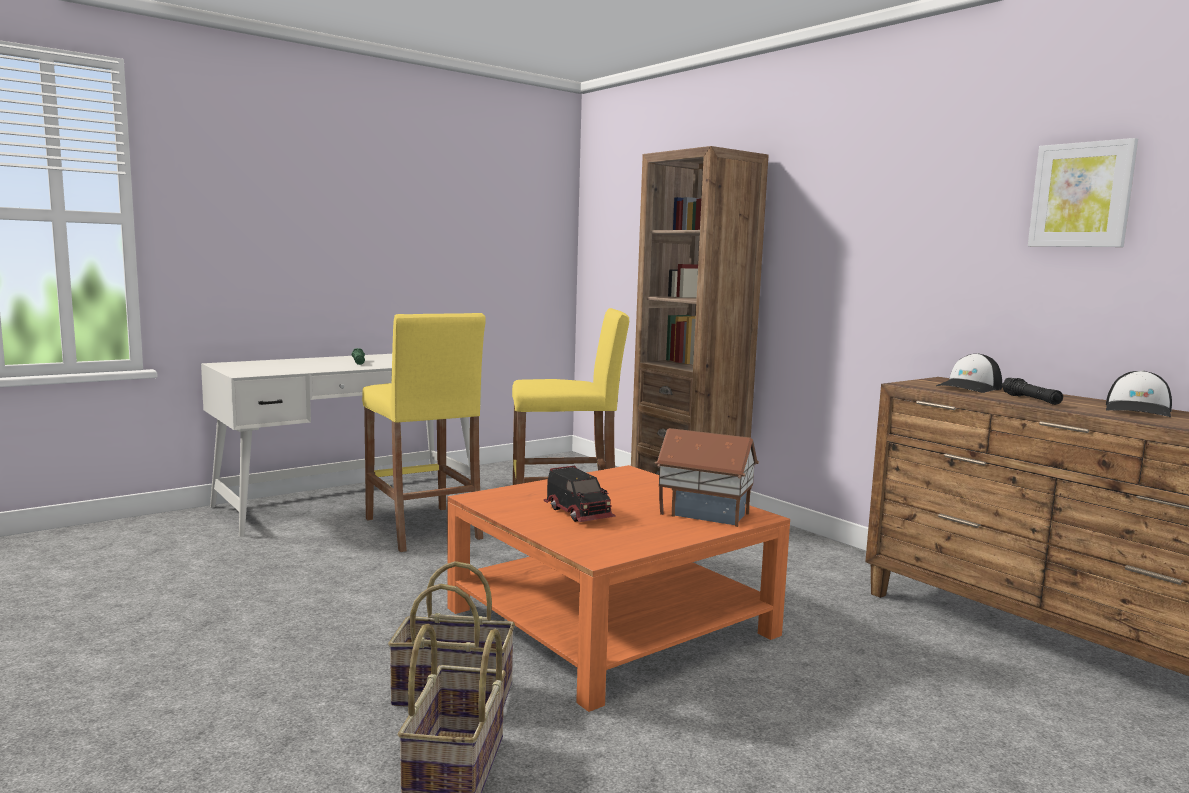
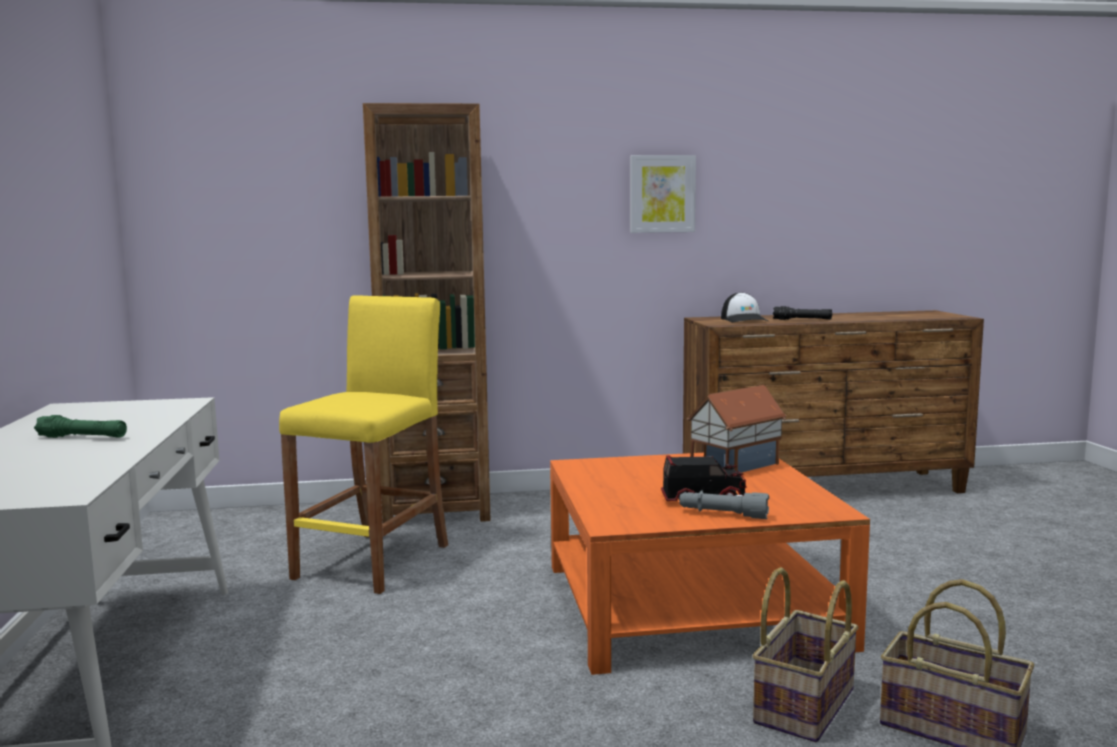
camera: 60 degrees left, 0 degrees up
(423, 529) = (308, 647): yellow stool -> none
(540, 522) = (723, 514): none -> grey flashlight
(1081, 195) = (772, 168): picture -> picture (662, 194)
(1138, 410) = (849, 315): cap -> none

